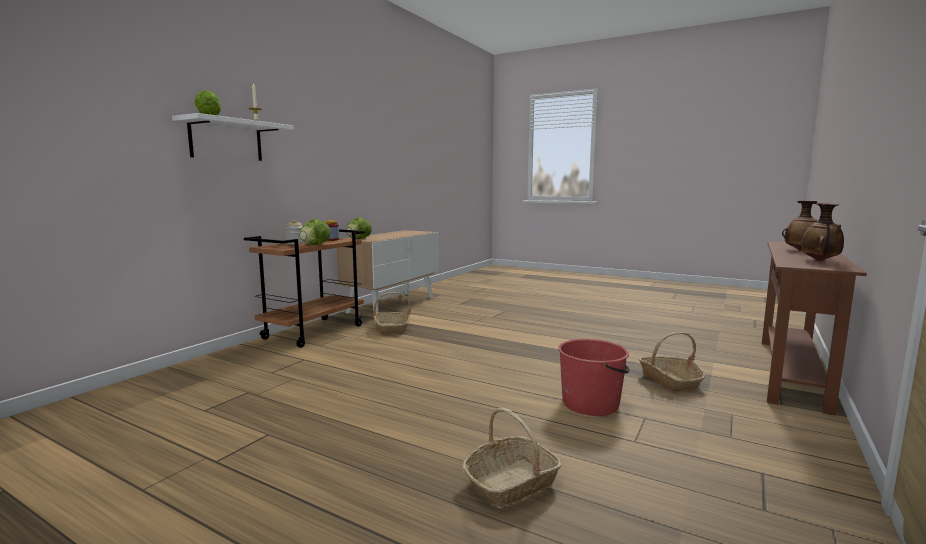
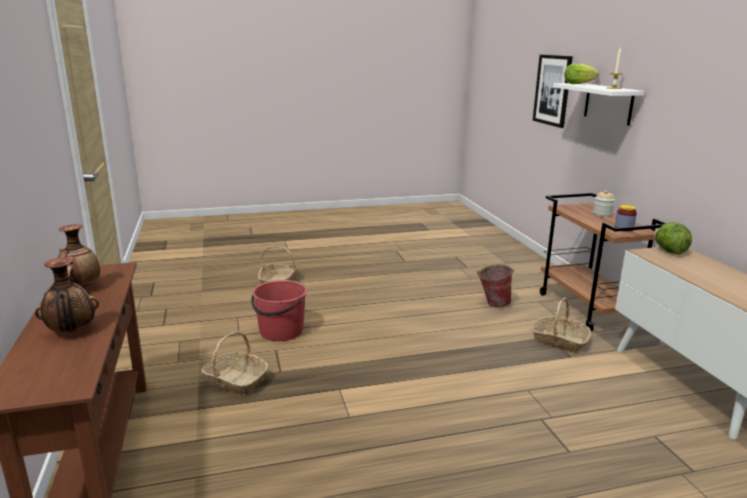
camera: 135 degrees right, 10 degrees up
(98, 123) = (552, 90): none -> picture
(314, 244) = (580, 217): lettuce -> none
(354, 355) = (492, 304): none -> bucket

